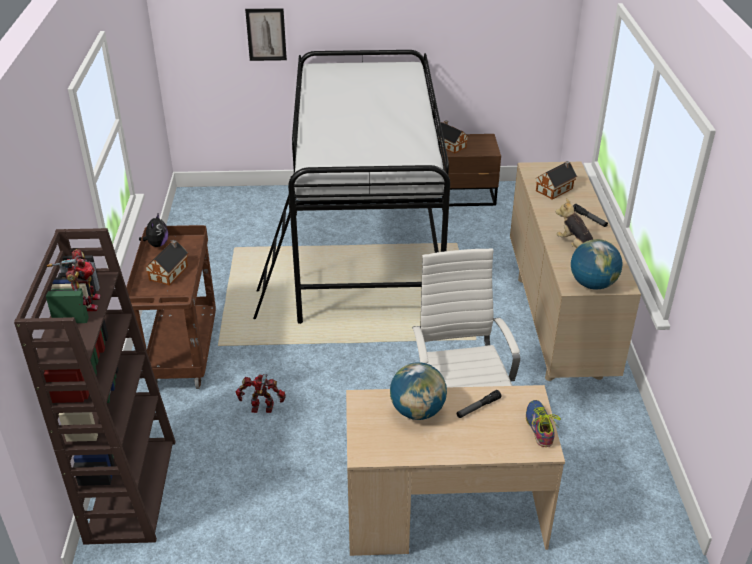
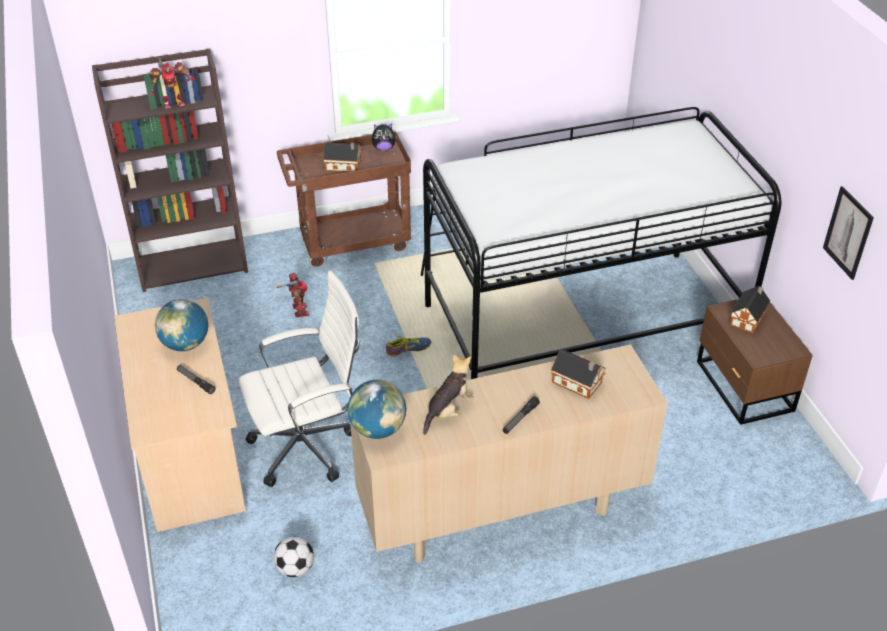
camera: 75 degrees right, 5 degrees up
(266, 34) = (694, 67): picture -> picture (848, 233)
(539, 426) = (175, 426): shoe -> shoe (408, 349)
(602, 452) = (295, 568): none -> football

